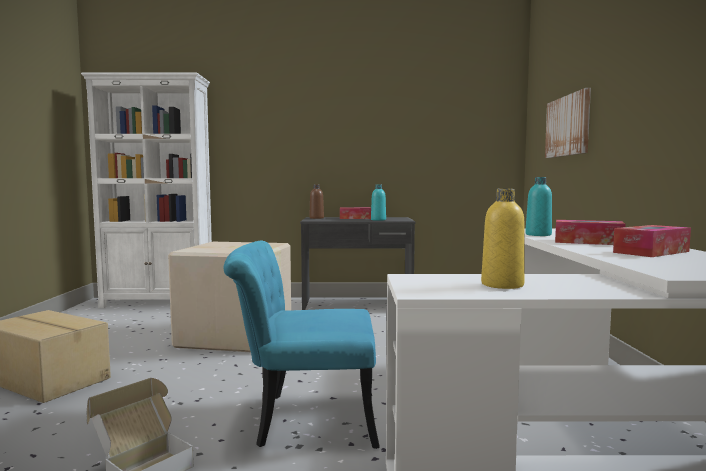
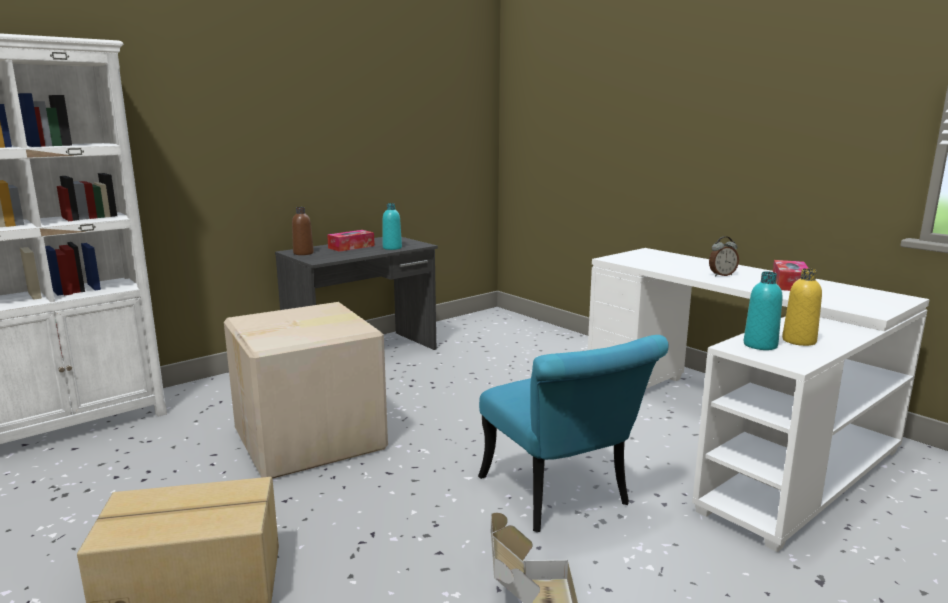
camera: 40 degrees left, 10 degrees up
(303, 419) = (562, 498): turquoise chair -> turquoise chair turned 75 degrees counterclockwise
(538, 235) = (659, 267): turquoise bottle -> turquoise bottle (760, 345)
(568, 126) = (584, 134): picture -> none
(588, 242) = (721, 275): tissue box -> alarm clock

